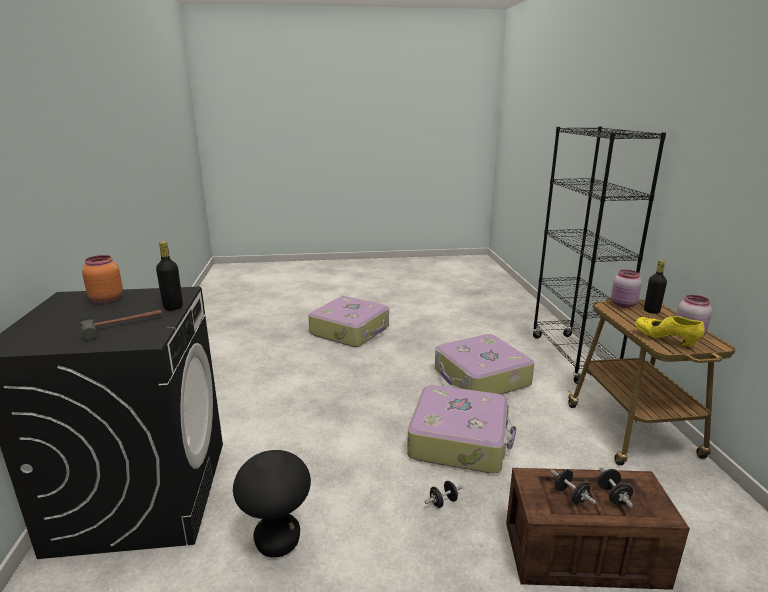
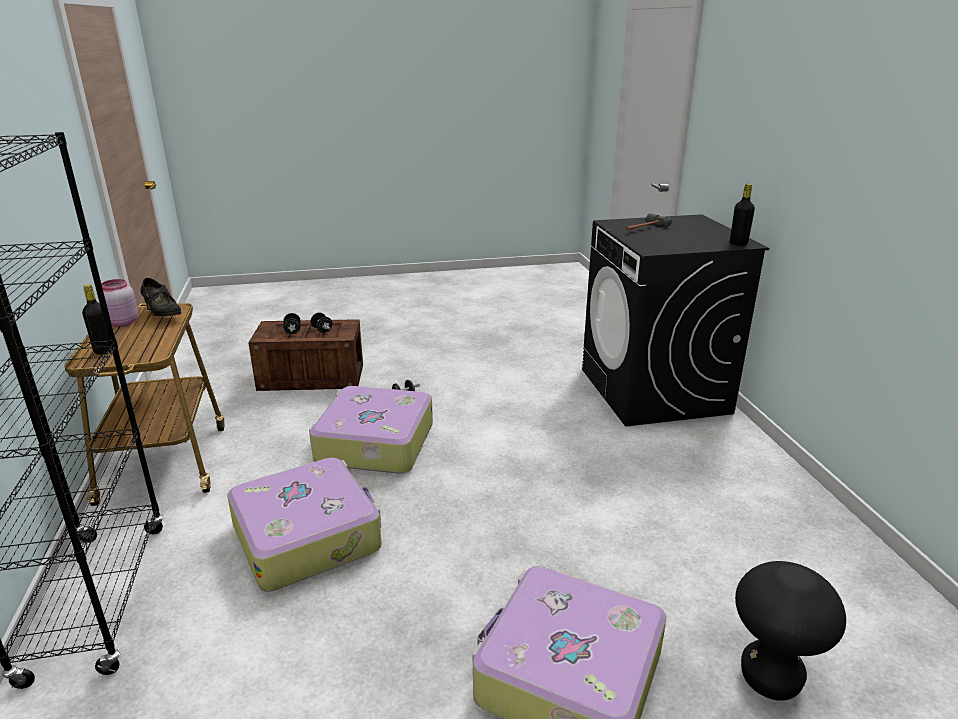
camera: 175 degrees right, 5 degrees up
(106, 299) = (704, 242): orange jar -> none
(173, 307) = (632, 239): black bottle -> black bottle (738, 243)
(278, 542) = (525, 373): black stool -> black stool (770, 679)
(623, 305) = (128, 356): pink jar -> none
(665, 340) = (162, 314): yellow shoe -> black shoe

